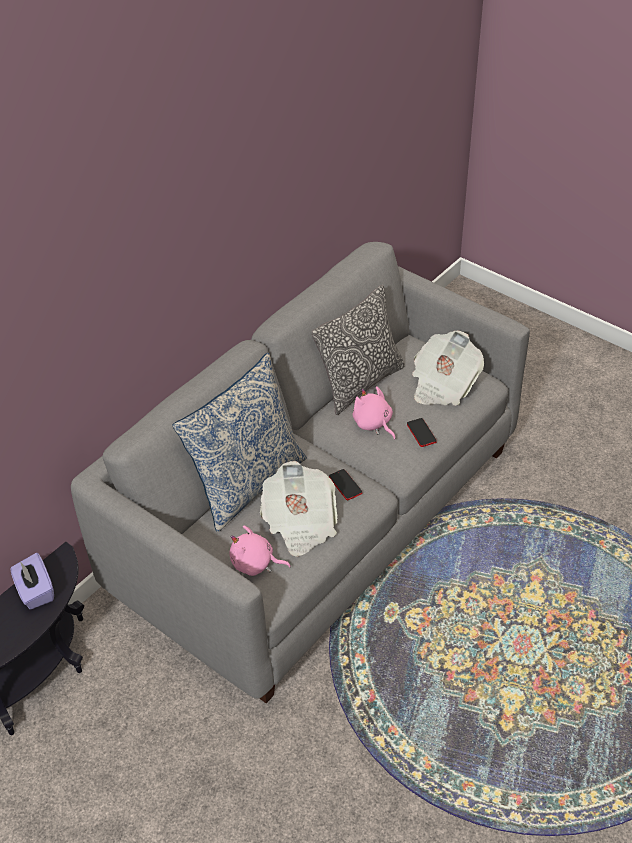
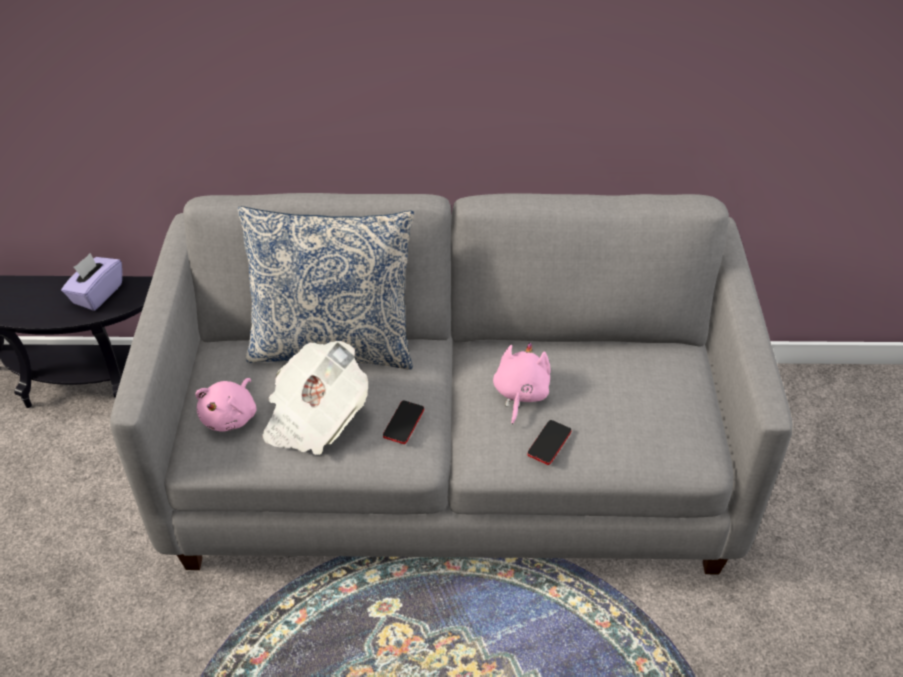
camera: 50 degrees right, 0 degrees up
(255, 564) = (231, 416): pink plush toy -> pink plush toy turned 135 degrees counterclockwise
(360, 383) = (569, 348): pillow -> none
(443, 384) = (648, 418): newspaper -> none

